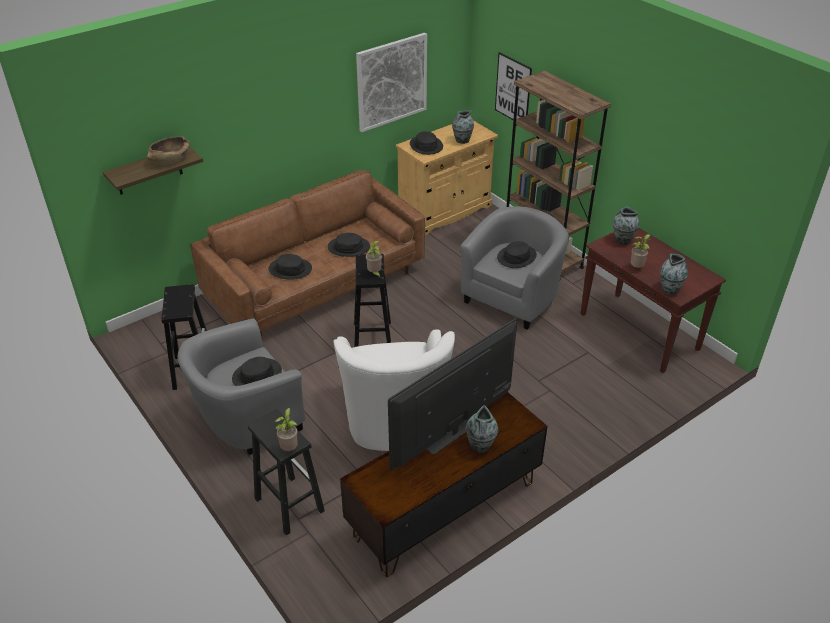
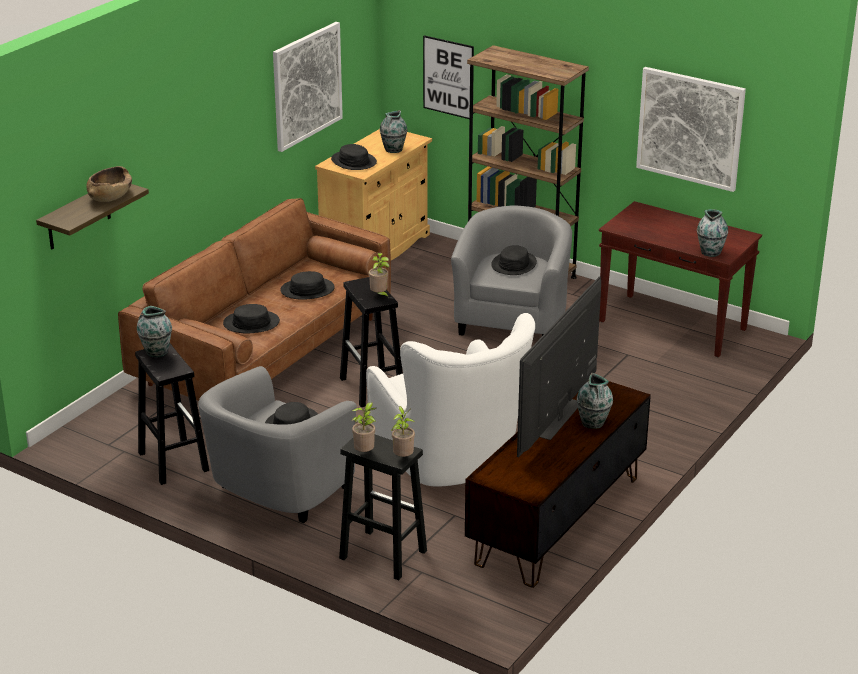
camera: 20 degrees left, 10 degrees down
(622, 240) = (635, 218): vase -> vase (156, 352)
(637, 268) = (665, 240): potted plant -> potted plant (365, 453)
(683, 174) = (690, 128): none -> picture

